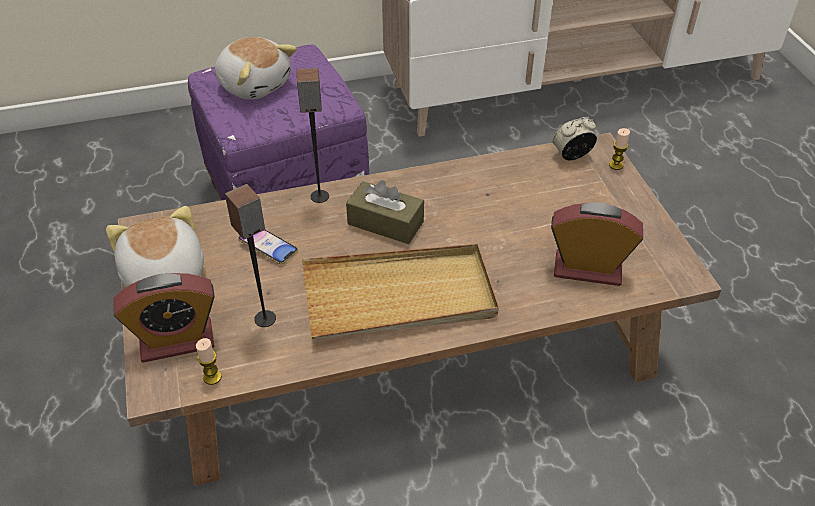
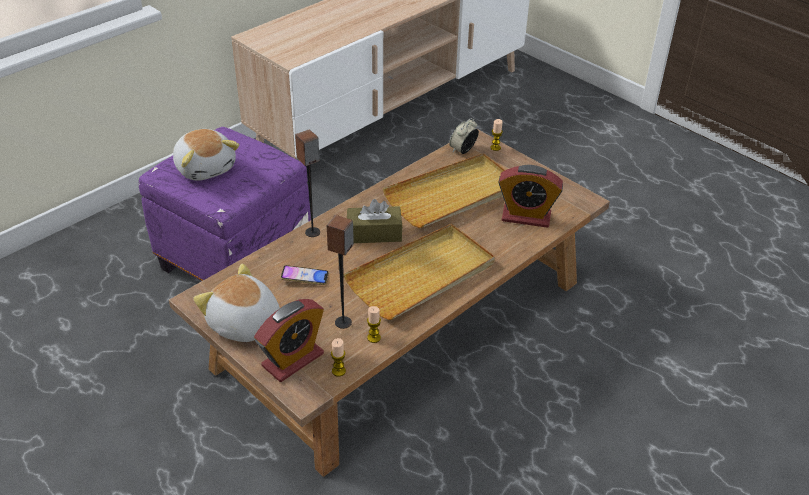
camera: 30 degrees left, 5 degrees down
(255, 84) = (206, 167): plush toy -> plush toy turned 45 degrees clockwise
(282, 352) = (374, 338): none -> candle
(516, 208) = (453, 195): none -> beige tray
(587, 269) = (526, 217): alarm clock -> alarm clock turned 150 degrees counterclockwise

